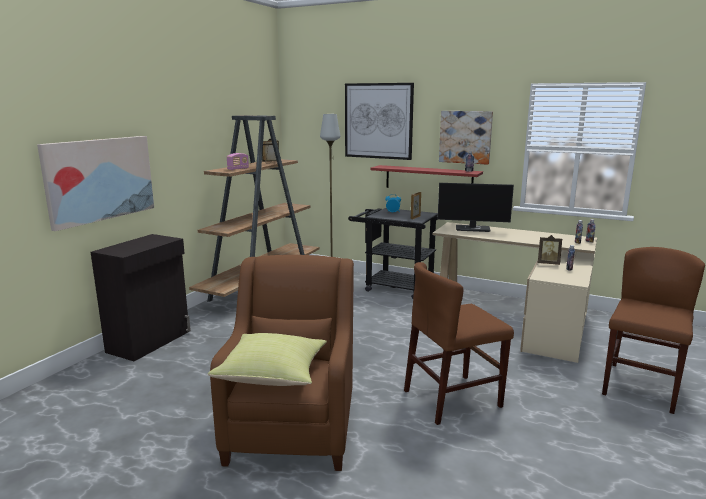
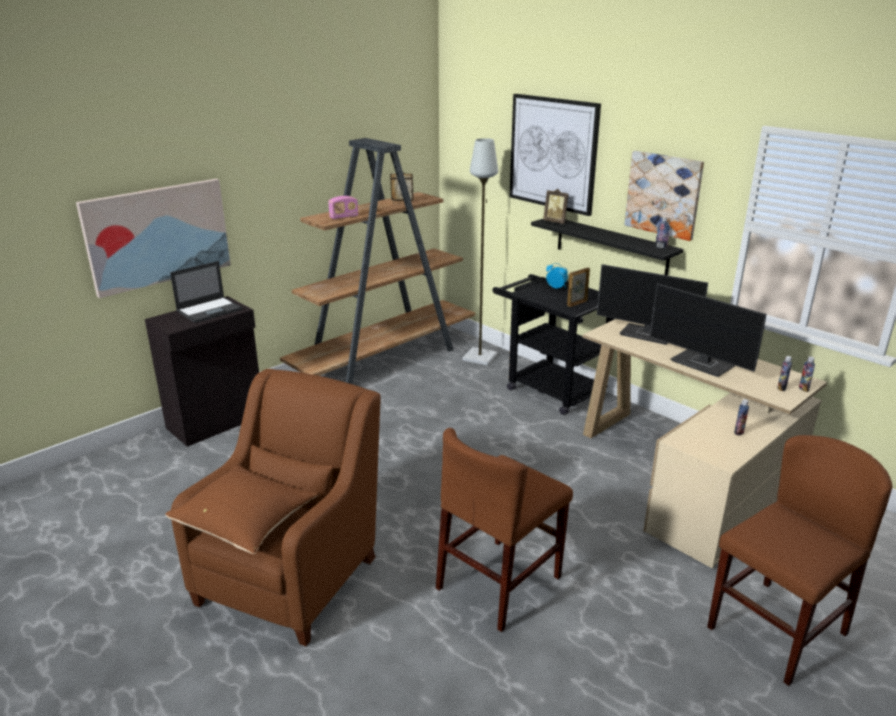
camera: 20 degrees right, 10 degrees up
(145, 241) = (210, 310): none -> laptop
(273, 375) = (247, 524): yellow pillow -> brown pillow
(428, 179) = (611, 247): red shelf -> black shelf
(452, 398) = (499, 582): brown chair -> brown chair turned 45 degrees counterclockwise
(521, 237) = (703, 364): none -> monitor
(548, 263) = (717, 415): picture frame -> picture frame (556, 222)

